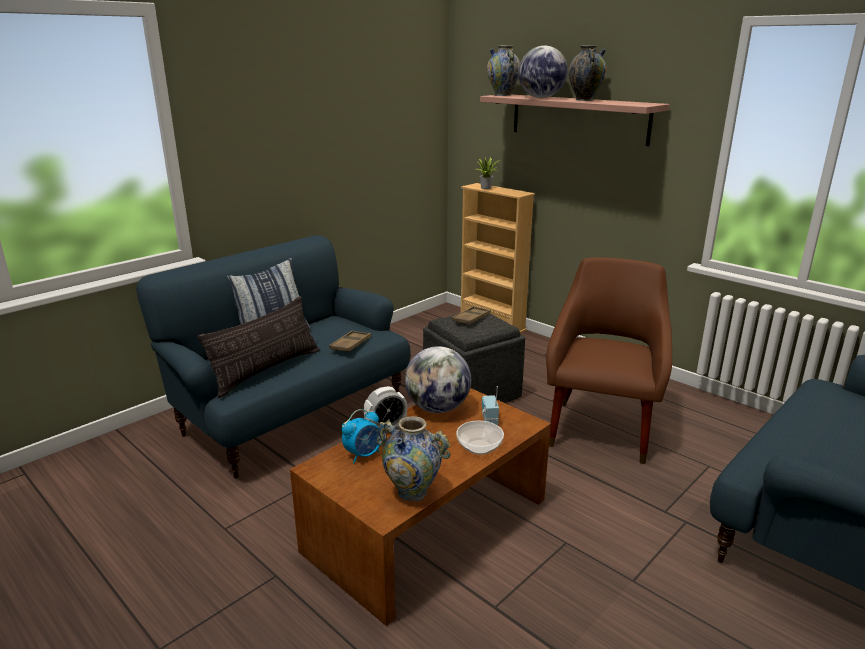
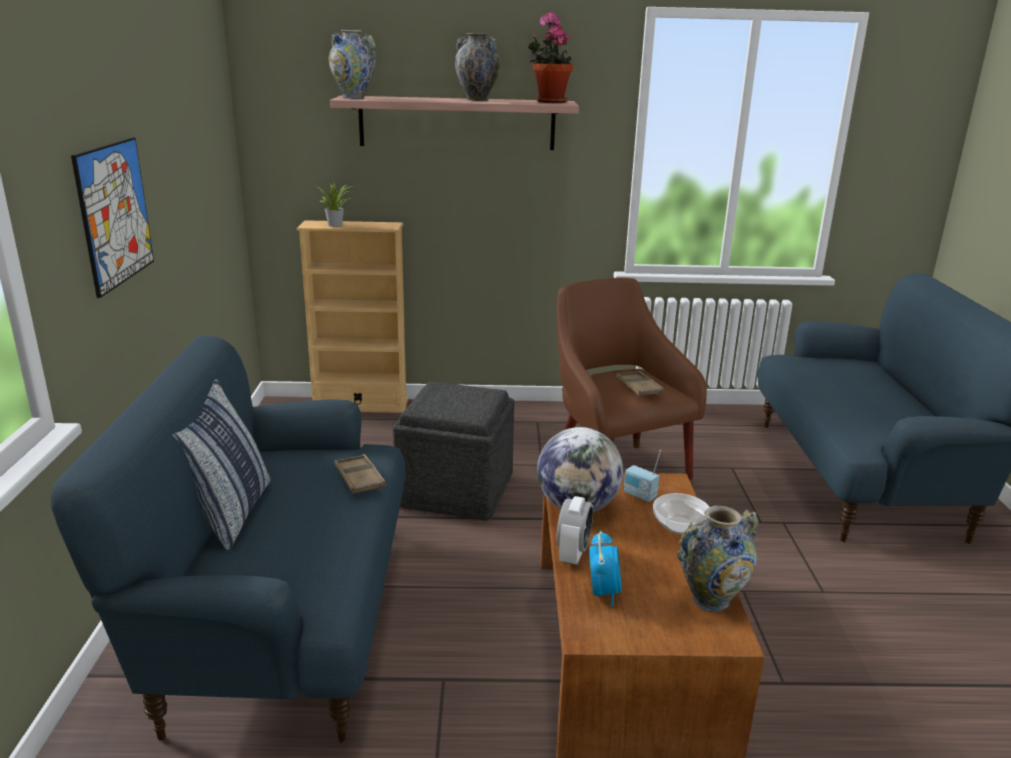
camera: 45 degrees left, 0 degrees up
(266, 370) = (312, 558): pillow -> none
(279, 154) = (115, 214): none -> picture
(471, 319) = (445, 396): brown tray -> brown tray (638, 388)
(541, 98) = (418, 99): globe -> none
(637, 103) = (549, 101): none -> potted plant

